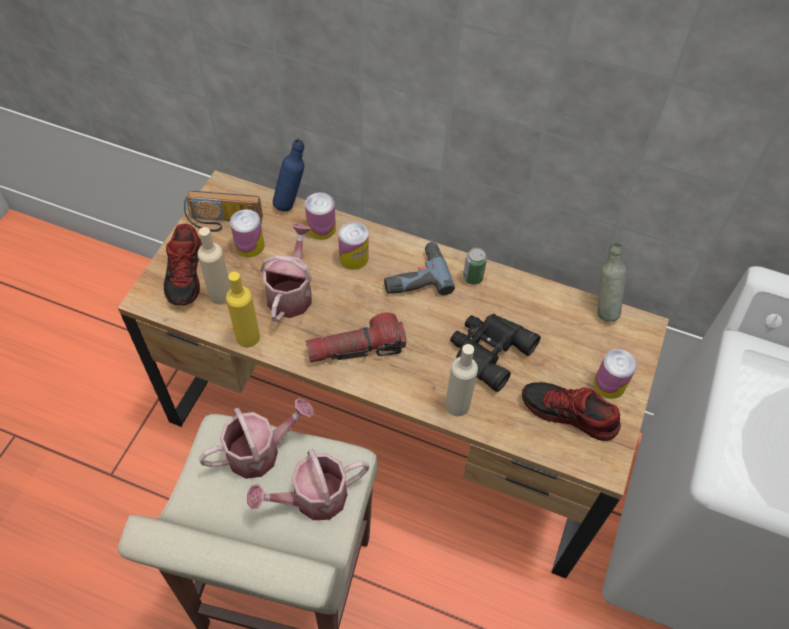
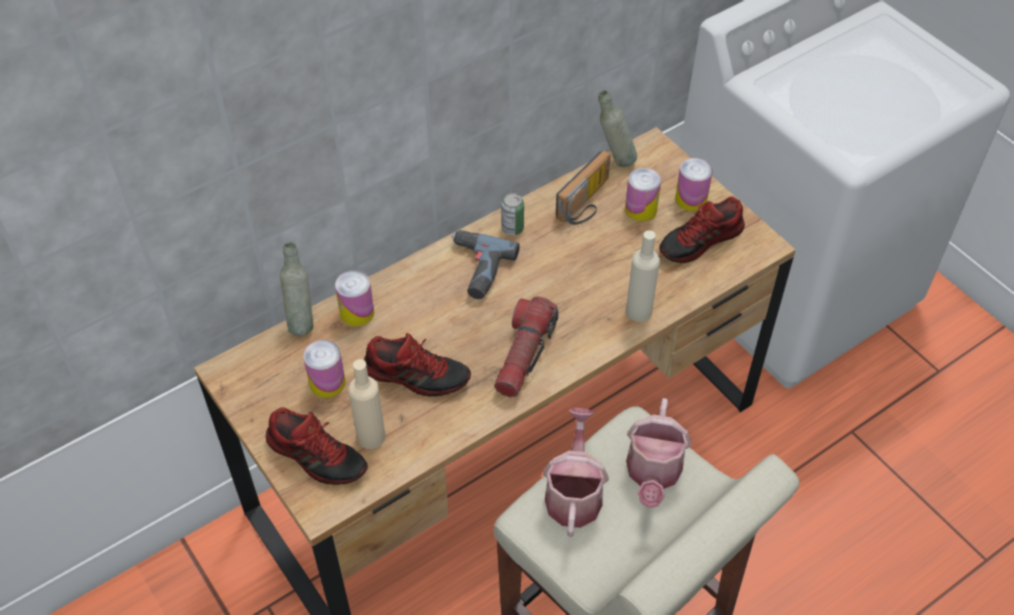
camera: 55 degrees left, 5 degrees down
(223, 222) = (276, 391): radio -> radio (587, 203)
(248, 337) = (443, 436): yellow bottle -> none
(291, 203) = (301, 321): blue bottle -> grey bottle
(291, 292) = (417, 375): watering can -> shoe
(353, 257) = (416, 304): can -> can (640, 209)
(488, 351) = (599, 260): black binoculars -> none

